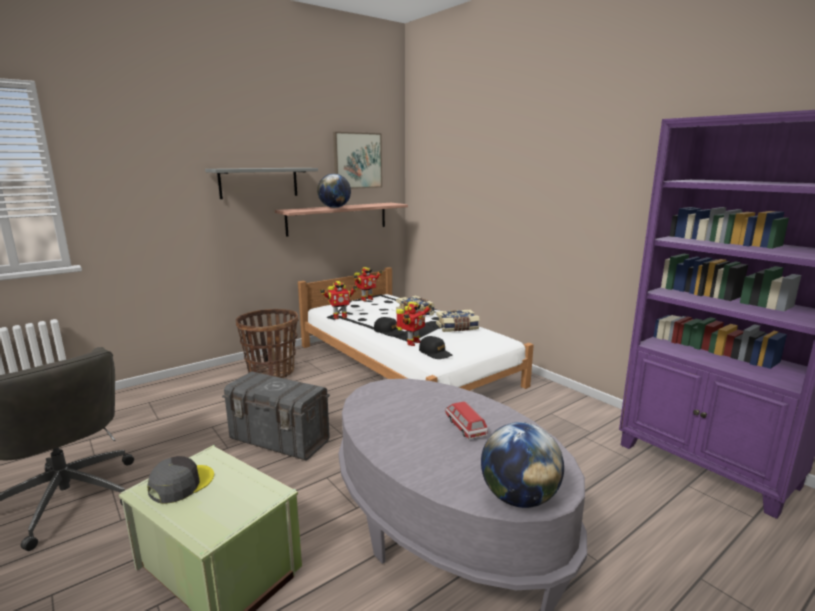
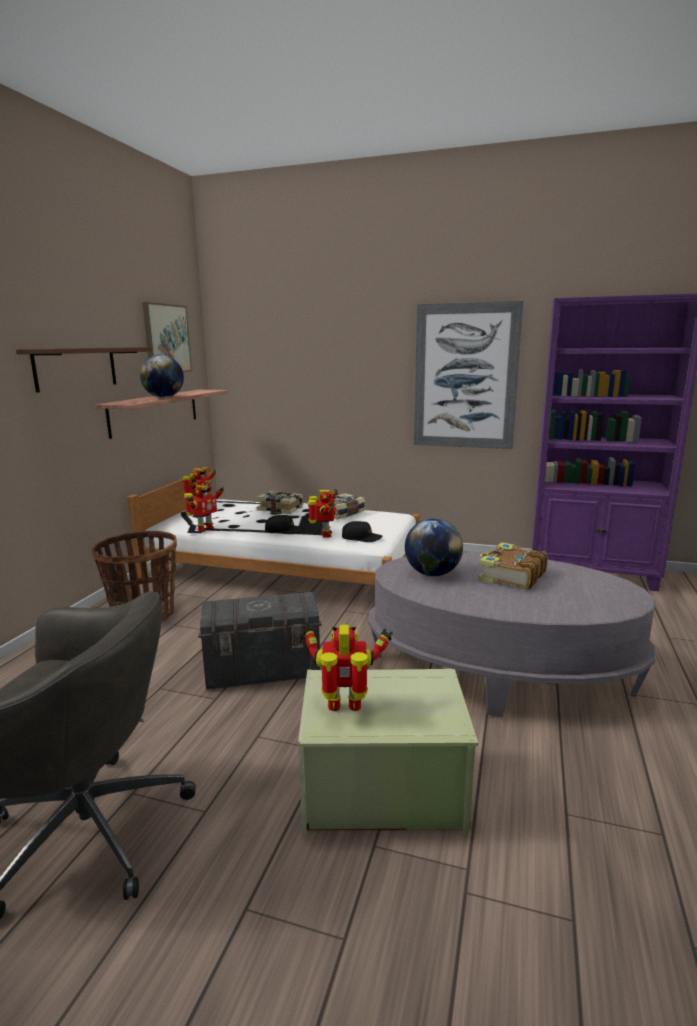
camera: 35 degrees left, 0 degrees up
(181, 484) = (345, 708): grey cap -> toy robot
(259, 182) = (76, 368): grey shelf -> brown shelf
(465, 427) = (511, 576): toy car -> book
(519, 498) = (620, 603): globe -> globe (432, 574)
(599, 207) = (465, 377): none -> picture

